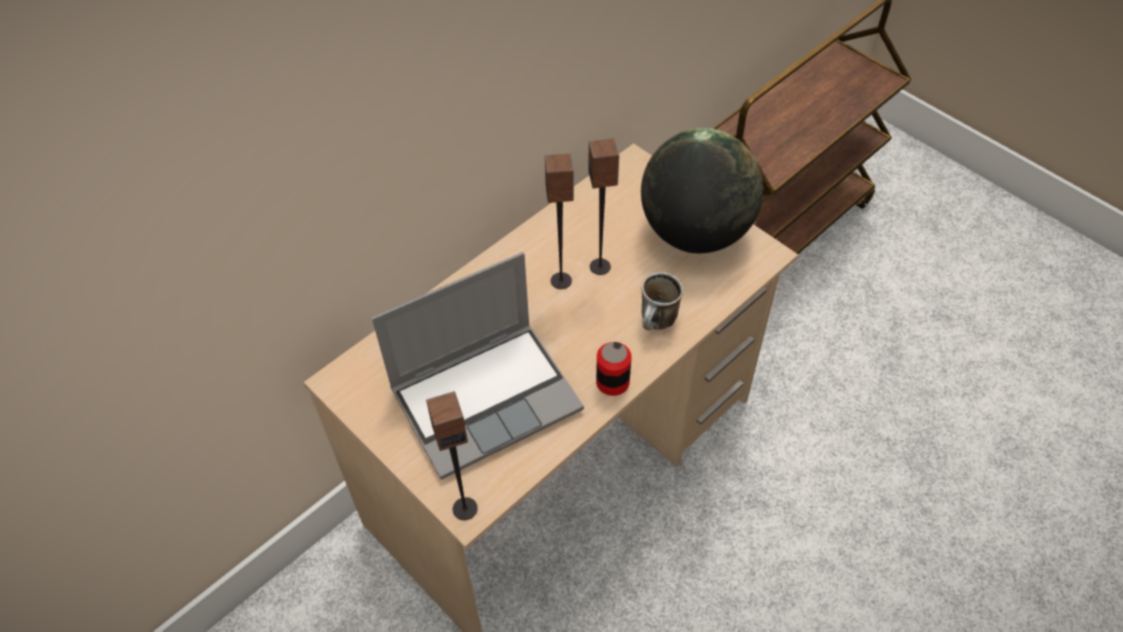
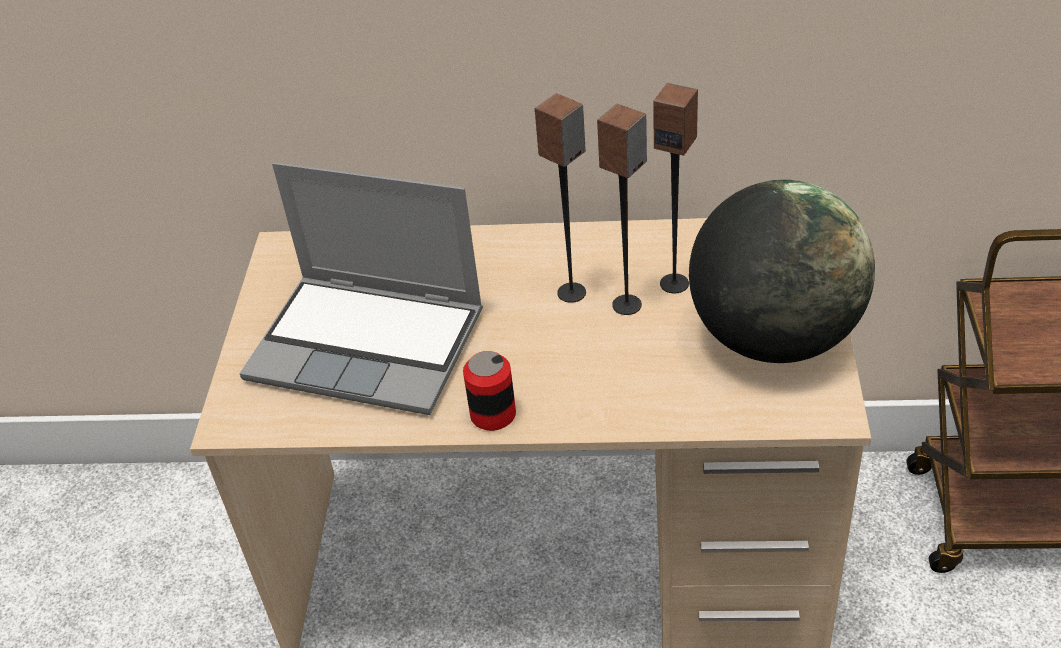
camera: 50 degrees right, 10 degrees down
(465, 508) = (230, 419): speaker -> speaker (674, 283)
(657, 324) = (610, 395): mug -> none

